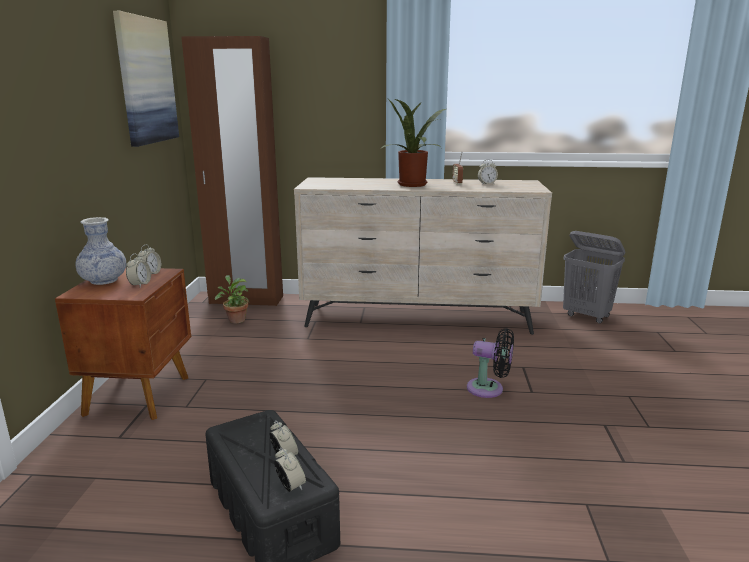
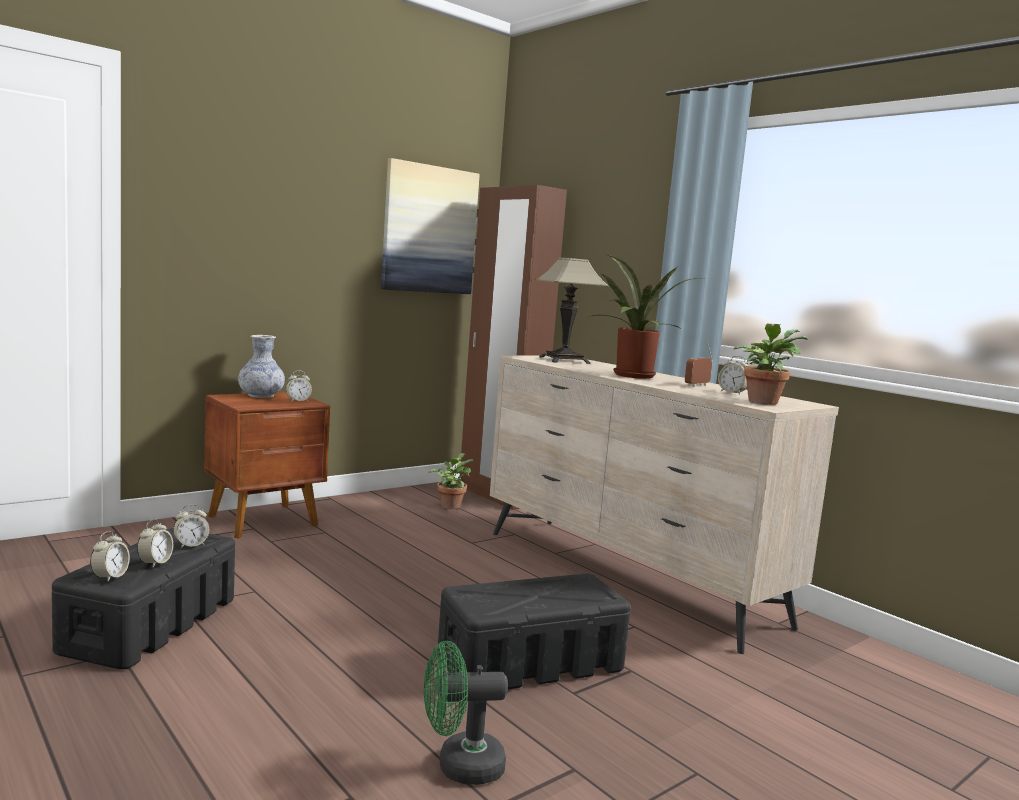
camera: 45 degrees right, 10 degrees down
(140, 284) = (269, 403): alarm clock -> alarm clock (191, 545)
(334, 182) = (564, 360): none -> table lamp
(489, 389) = (531, 663): black fan -> black storage box
(518, 186) = (763, 401): none -> potted plant
(579, 456) = (459, 766): none -> green fan
(587, 316) = (897, 679): grey laundry basket -> none

